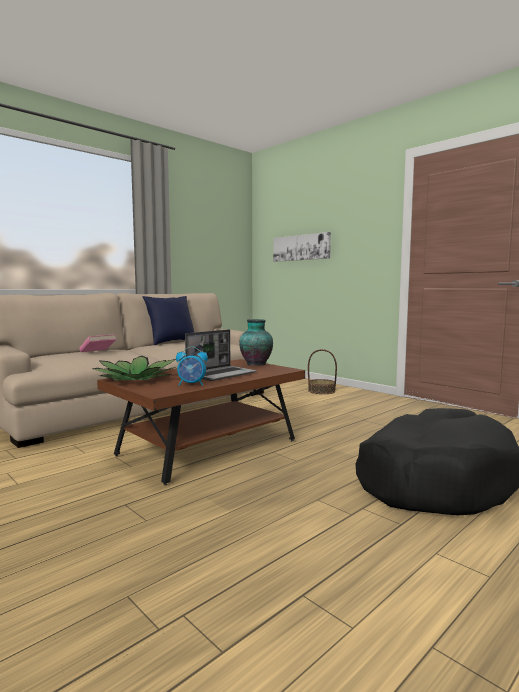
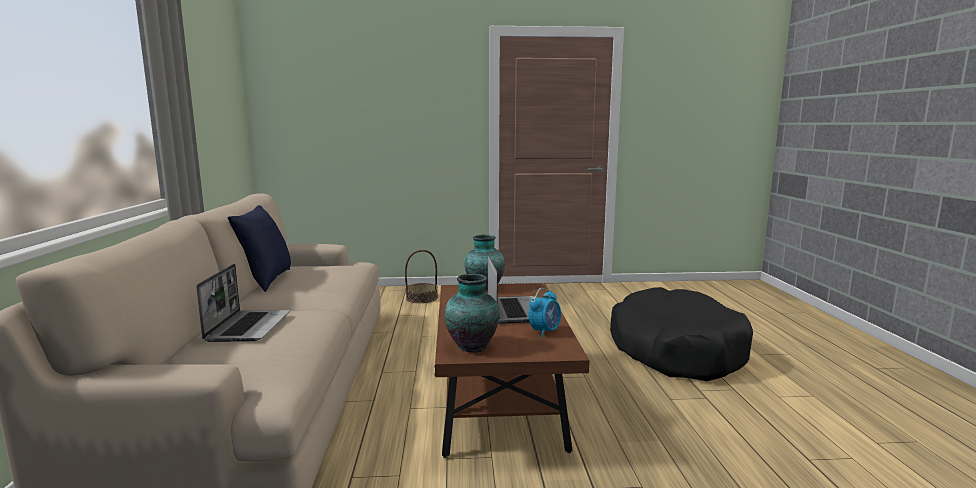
camera: 50 degrees left, 5 degrees up
(98, 352) = (248, 327): pink book -> laptop
(137, 379) = (472, 346): potted plant -> vase
(301, 247) = (346, 121): picture -> none

